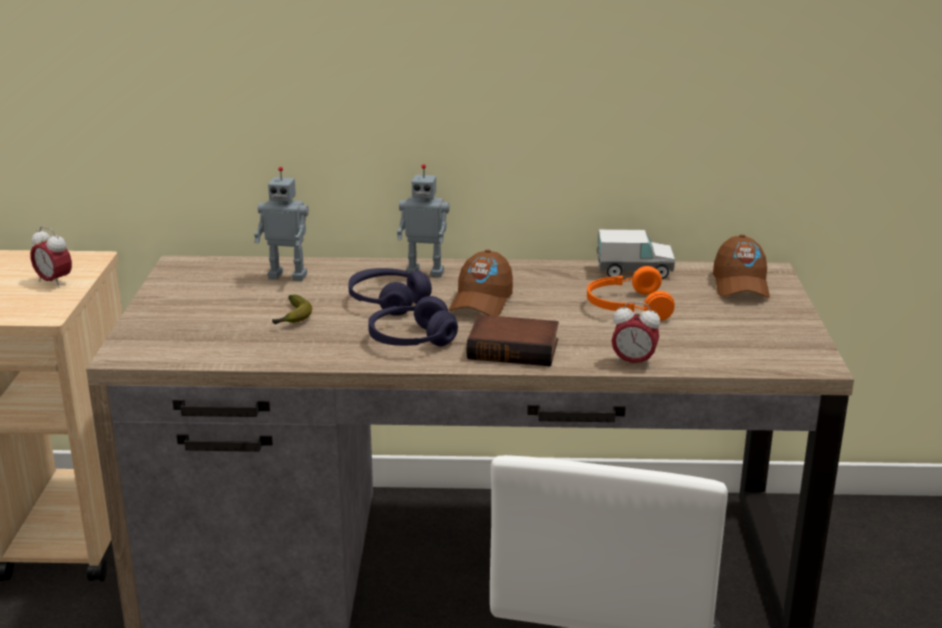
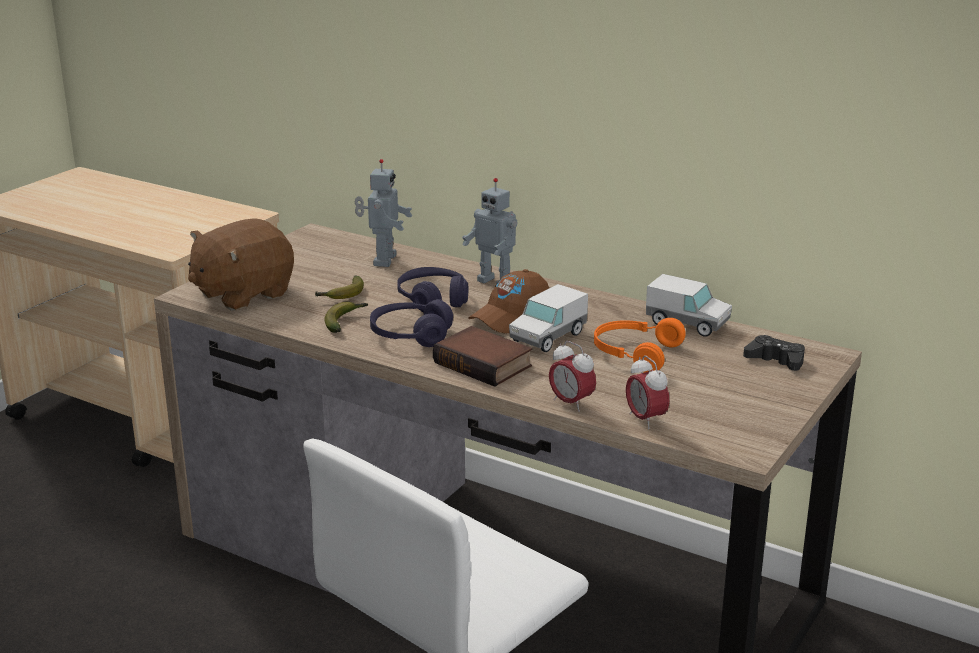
camera: 30 degrees right, 0 degrees up
(54, 282) = (206, 227): alarm clock -> alarm clock (645, 420)
(184, 341) = (242, 294): none -> brown plush toy
(288, 275) = (383, 260): toy robot -> toy robot turned 120 degrees counterclockwise
(330, 342) = (345, 321): none -> banana
(537, 310) = (548, 337): none -> toy truck
(740, 285) = (776, 360): brown cap -> black game controller

